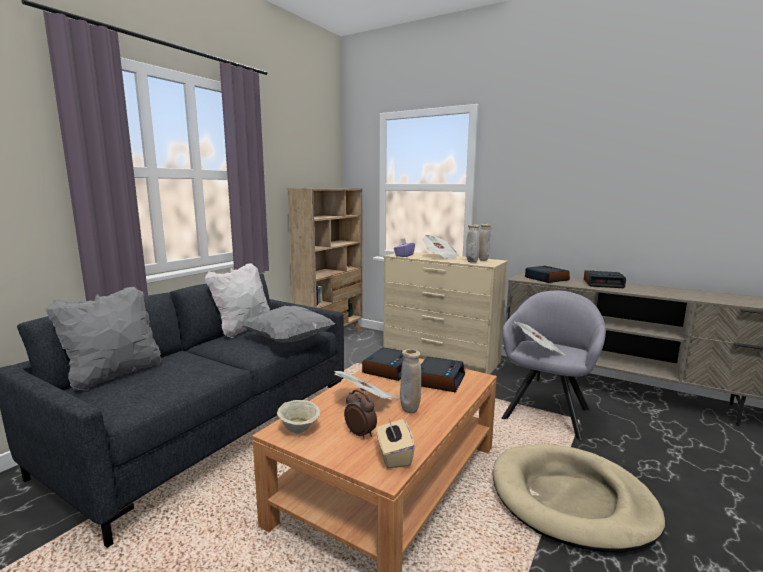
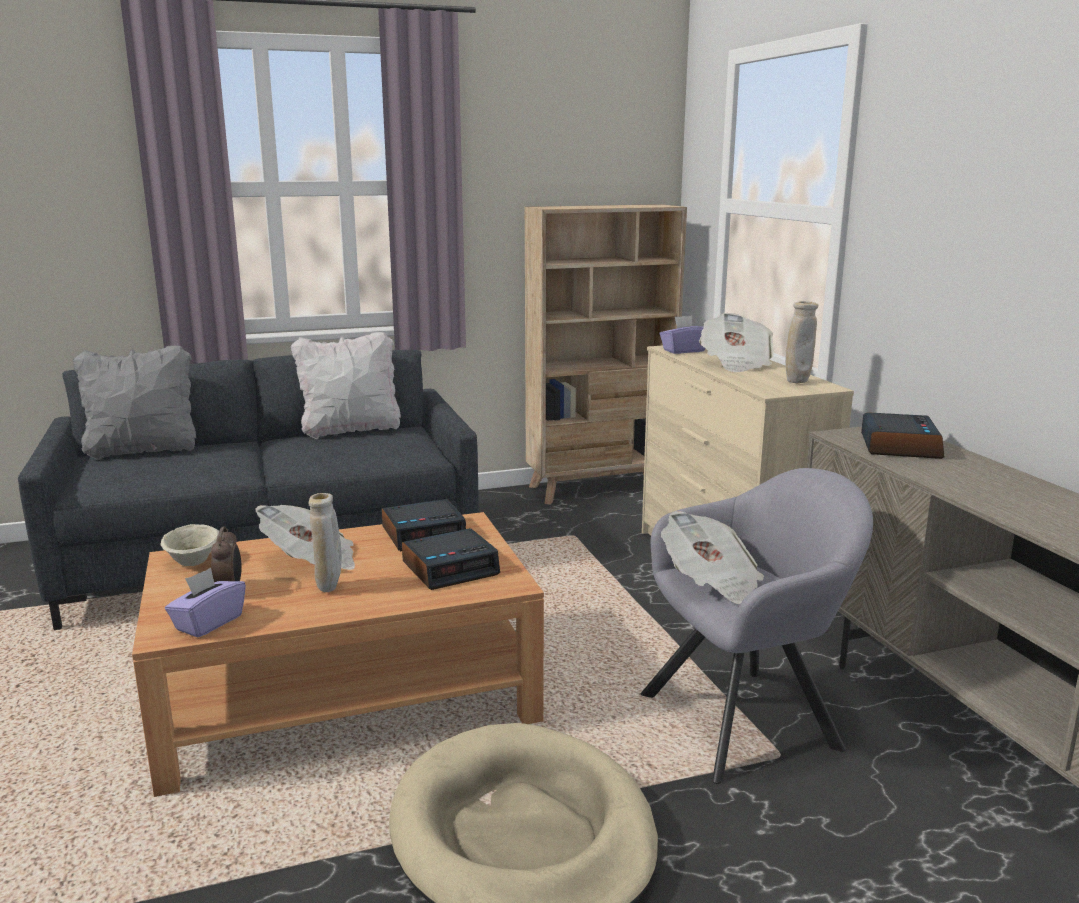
camera: 40 degrees right, 5 degrees up
(289, 340) = (367, 458): grey pillow -> none
(394, 456) = (208, 623): beige tissue box -> purple tissue box
(471, 262) = (757, 382): beige vase -> none
(603, 284) = (1001, 483): alarm clock -> none

